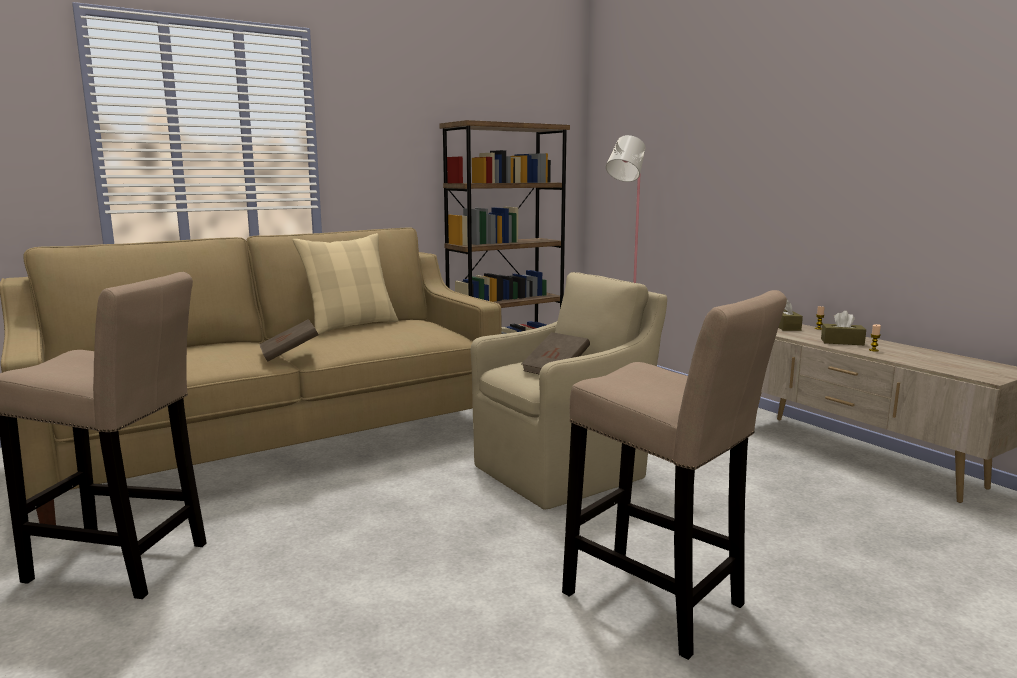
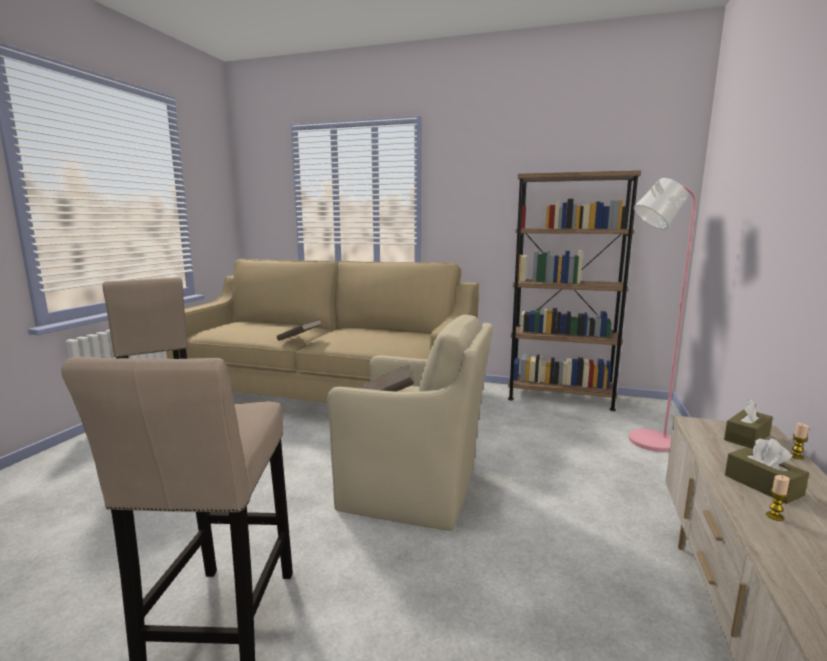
camera: 50 degrees right, 0 degrees up
(351, 326) = (379, 330): beige pillow -> none

